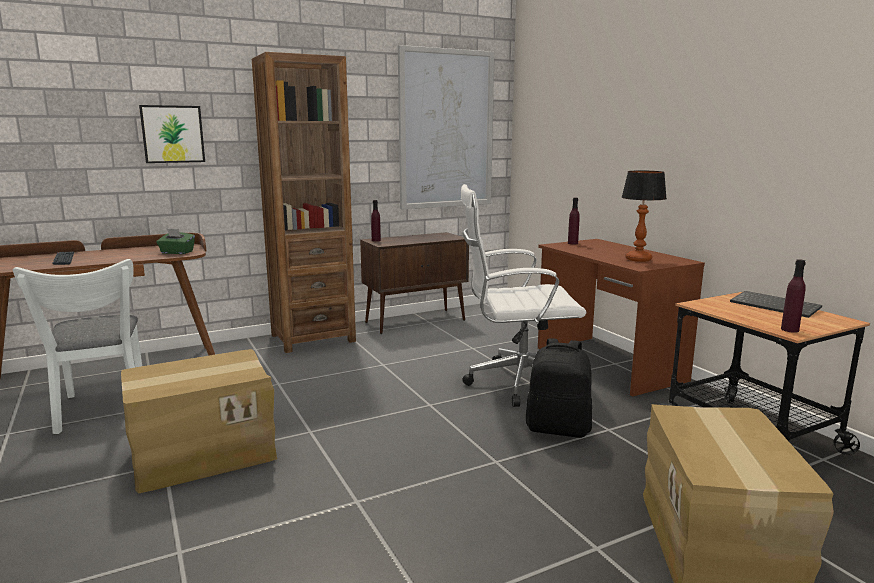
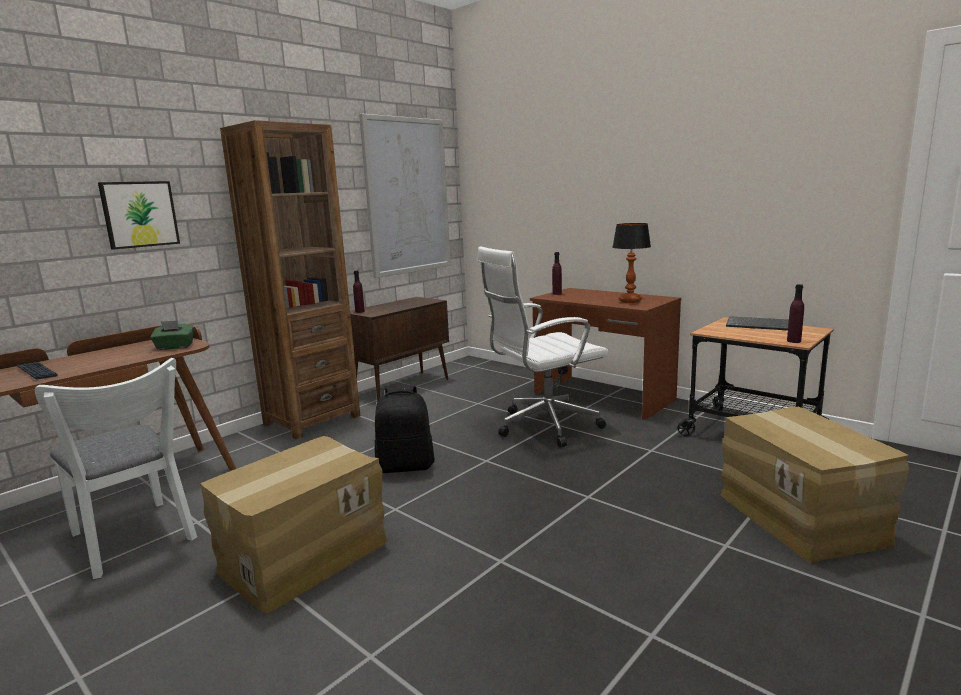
camera: 20 degrees left, 0 degrees up
(558, 429) = (612, 458): black backpack -> black backpack (406, 466)

